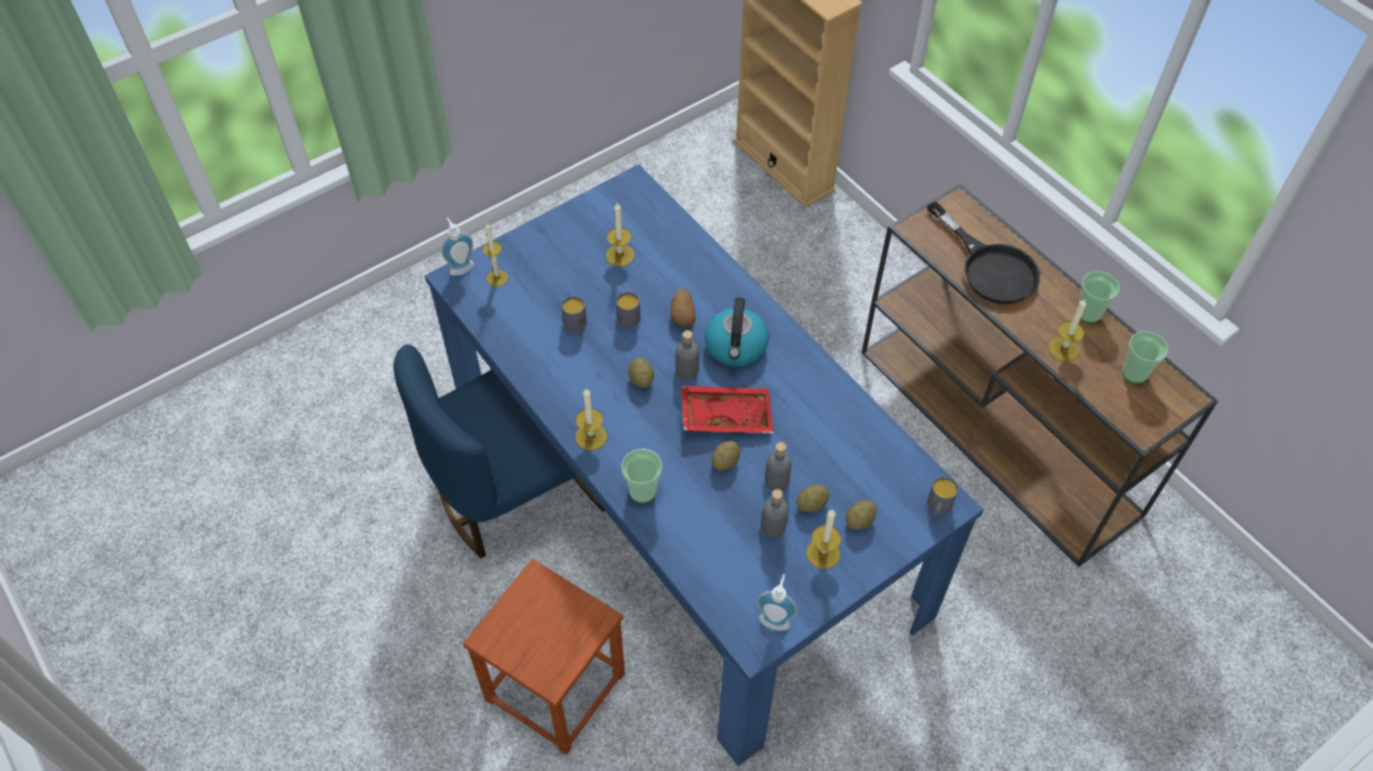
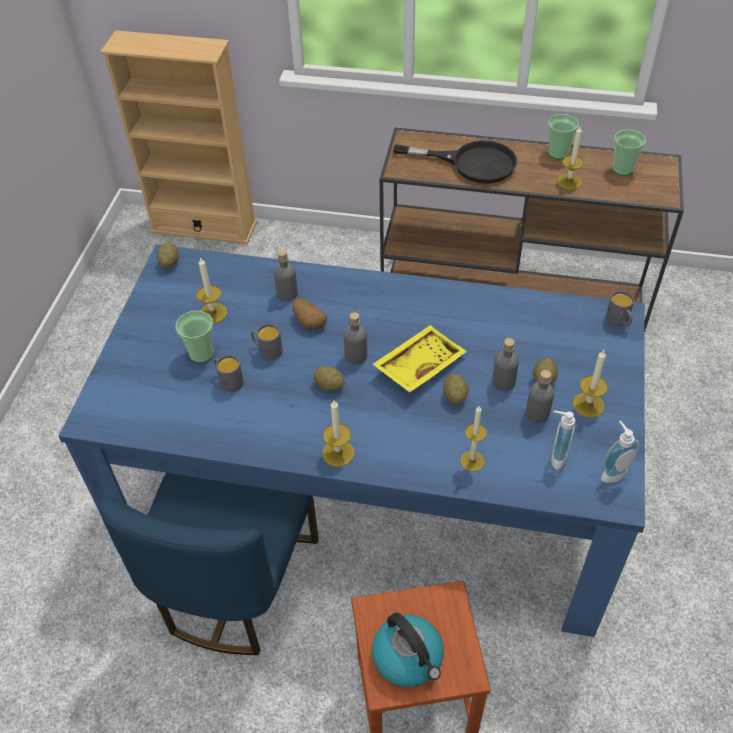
camera: 40 degrees left, 5 degrees down
(460, 267) = (85, 408): soap dispenser -> soap dispenser (555, 456)
(497, 278) = (128, 394): candle -> candle (472, 461)
(642, 491) = (421, 461): cup -> cup (201, 353)
(691, 279) = (287, 294): none -> grey bottle
(726, 415) = (418, 365): red tray -> yellow tray
(736, 347) = (372, 316): kettle -> kettle (409, 658)
(859, 521) = (584, 366): potato -> potato (169, 262)

